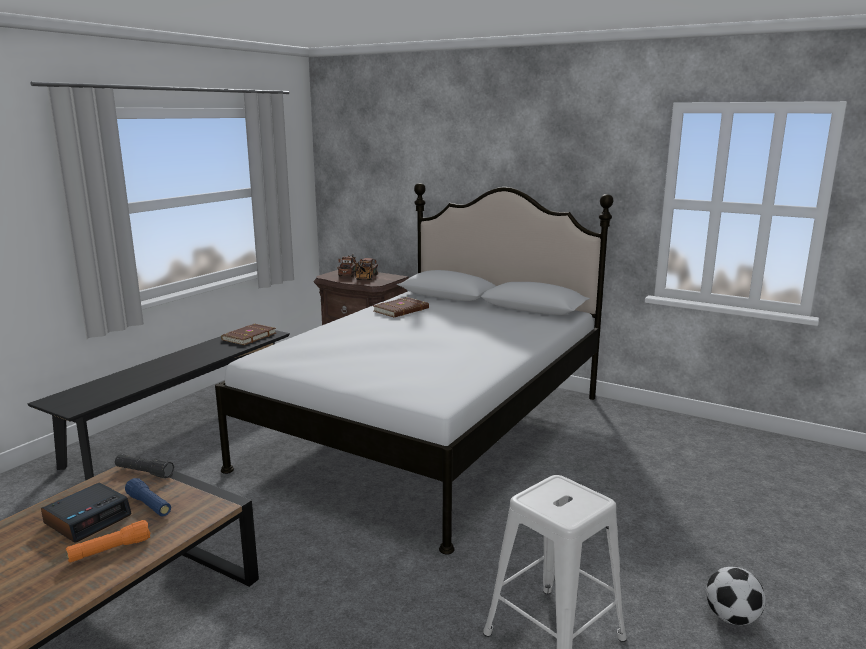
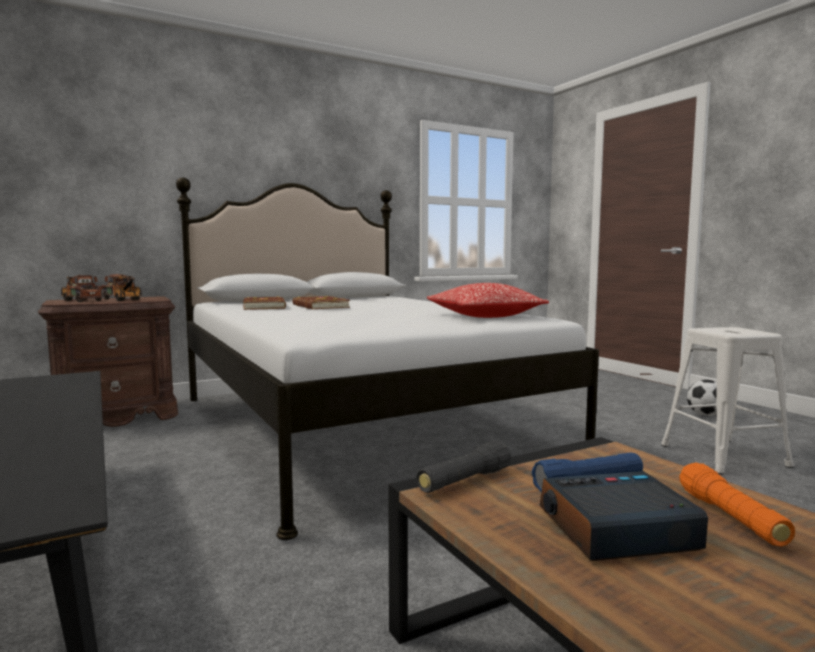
camera: 60 degrees left, 10 degrees down
(88, 519) = (615, 530): alarm clock -> alarm clock turned 75 degrees counterclockwise
(248, 336) = (49, 384): brown book -> brown book (319, 306)
(423, 378) = (484, 316): none -> pillow

